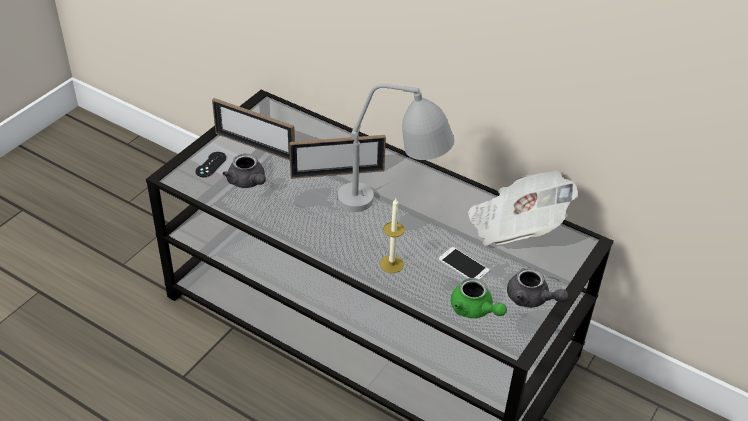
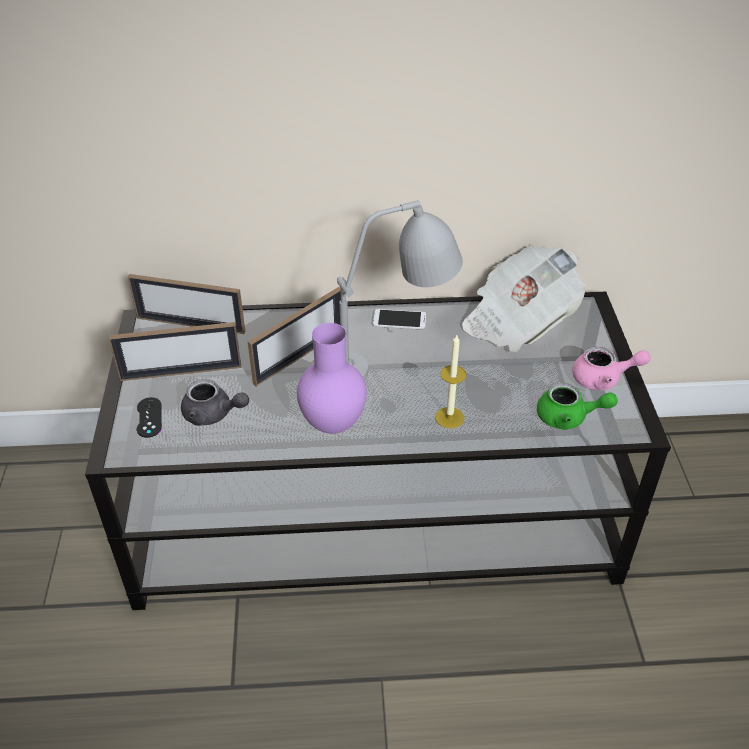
camera: 35 degrees left, 0 degrees up
(291, 118) = (191, 324): none -> picture frame
(311, 227) = (331, 425): none -> purple vase
(463, 265) = (513, 381): phone -> phone (399, 320)
(532, 299) = (603, 379): grey teapot -> pink teapot

